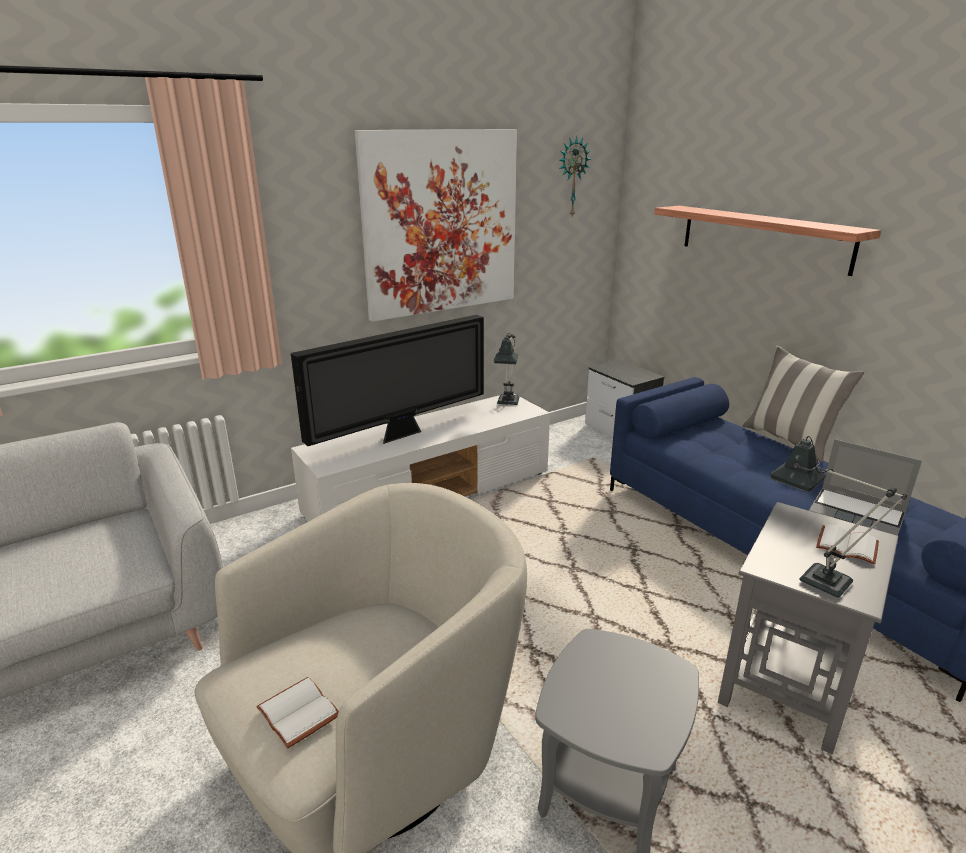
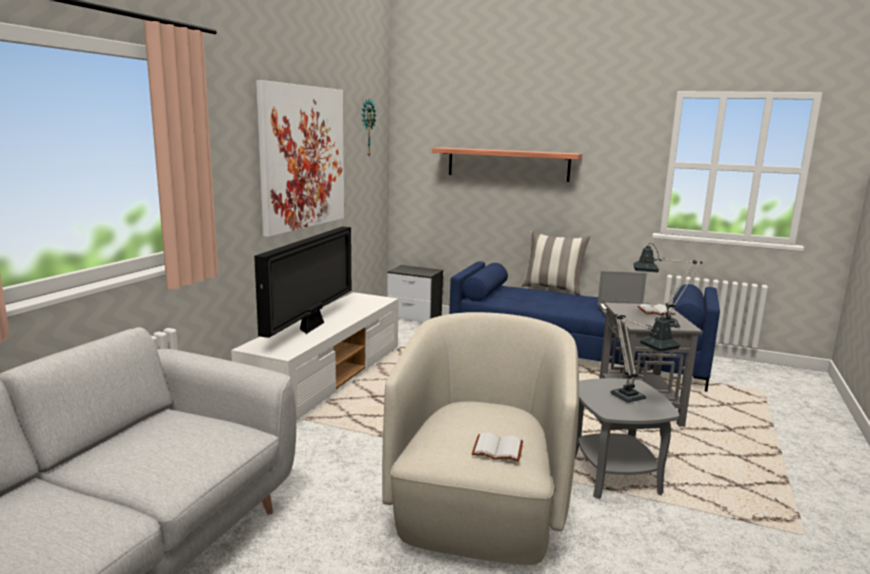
camera: 35 degrees left, 10 degrees down
(507, 404) = (362, 298): table lamp -> table lamp (633, 400)

